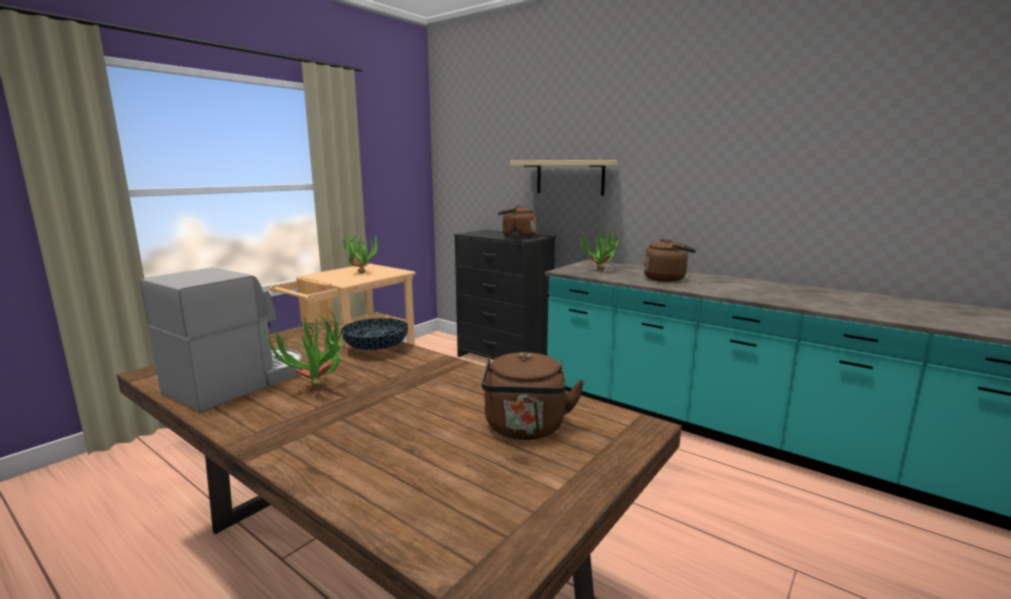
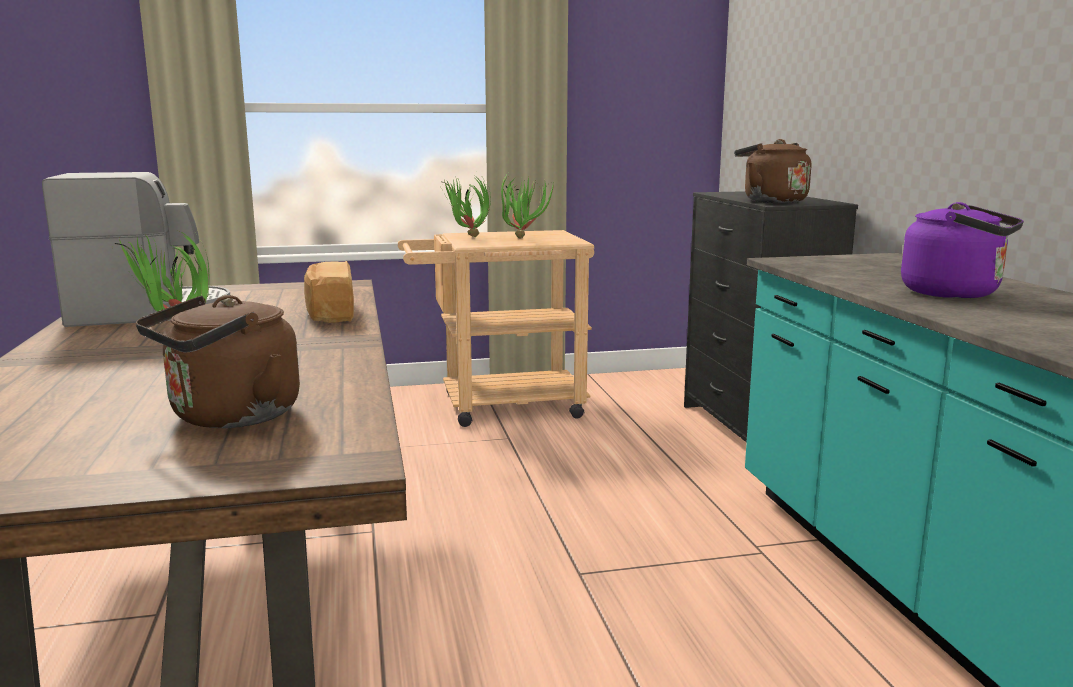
camera: 40 degrees right, 0 degrees up
(376, 349) = (330, 313): bowl -> bread
(570, 177) = (889, 84): beige shelf -> none
(600, 271) = (852, 268): potted plant -> potted plant (467, 237)
(667, 278) = (956, 293): brown kettle -> purple kettle

